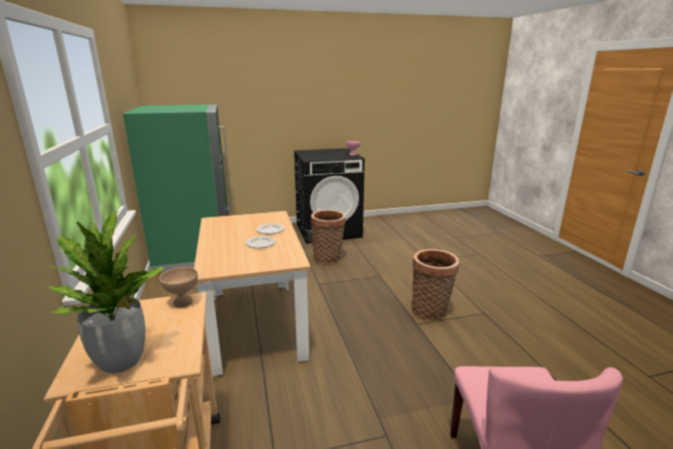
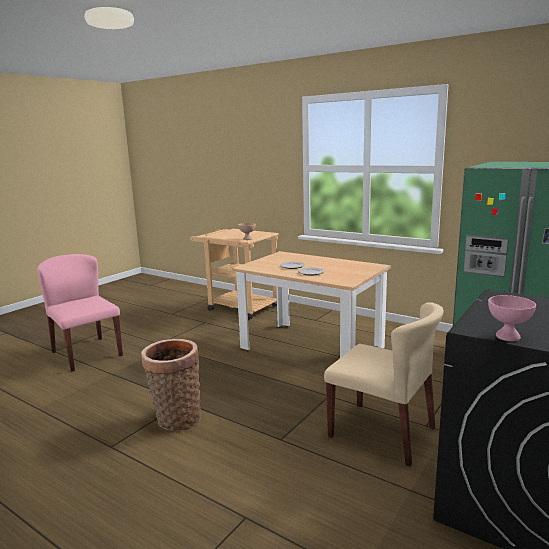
camera: 140 degrees right, 5 degrees down
(121, 361) = (229, 232): potted plant -> none
(328, 259) = (382, 432): basket -> beige chair

